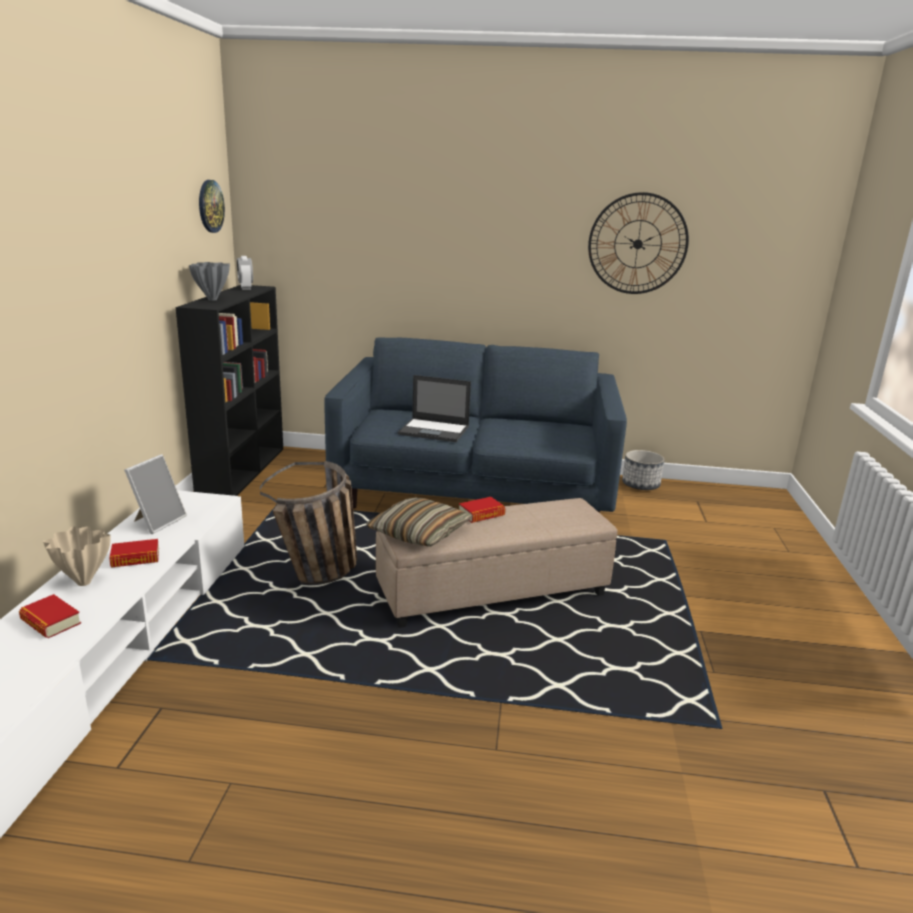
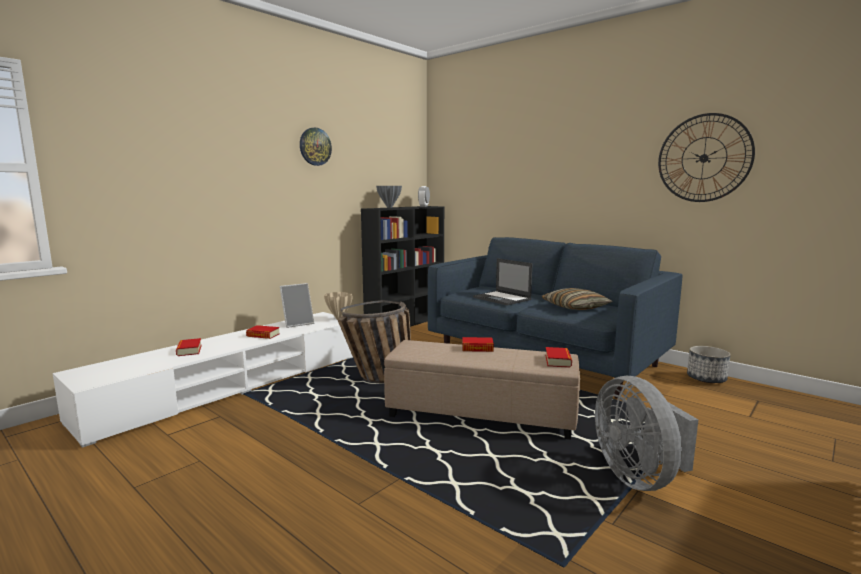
camera: 35 degrees right, 10 degrees down
(82, 583) = (226, 339): beige vase -> beige vase (338, 319)
(210, 206) = (405, 155): wall clock -> wall clock (315, 146)
(419, 533) = (418, 349): pillow -> pillow (575, 307)
(579, 513) = (558, 361): none -> book
(689, 616) = (639, 477): none -> grey fan

